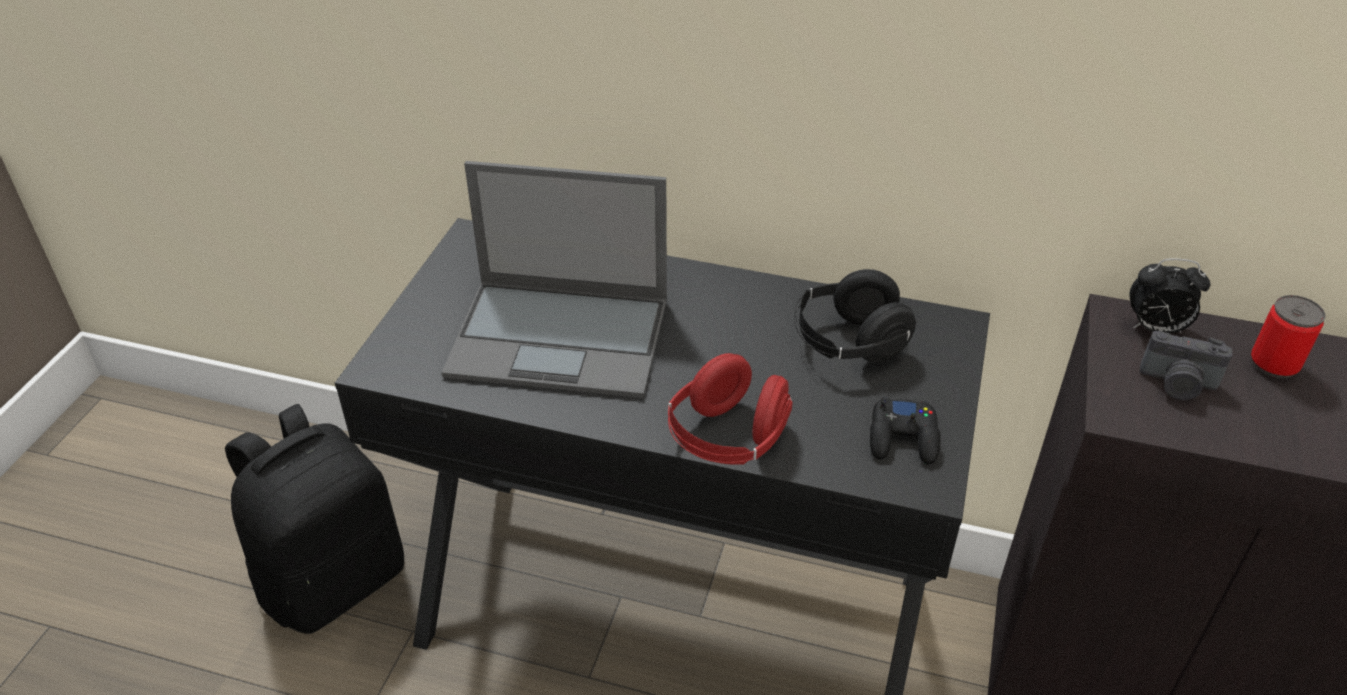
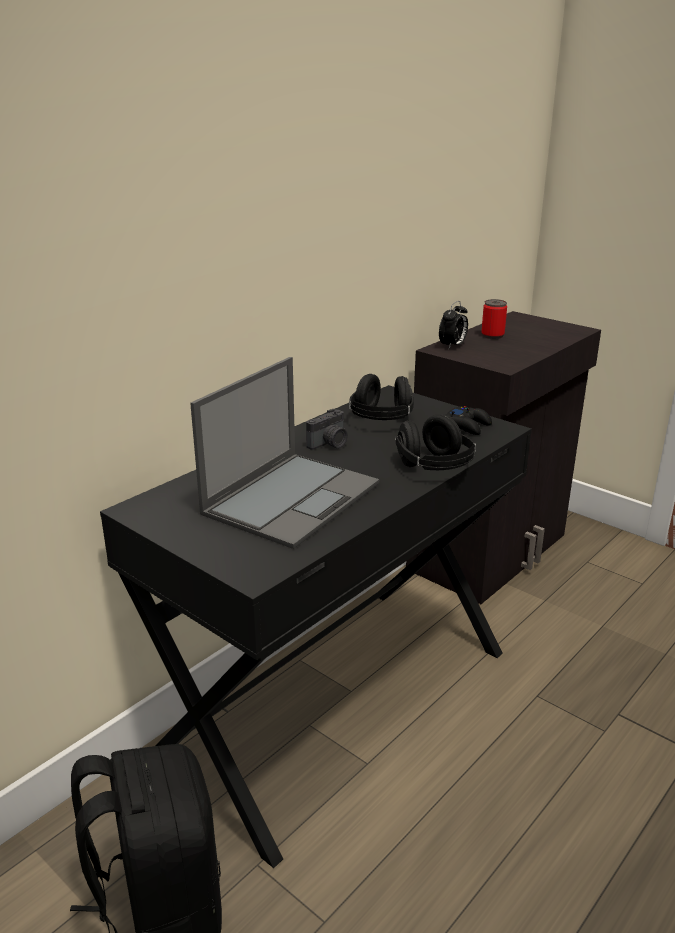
camera: 65 degrees left, 15 degrees down
(728, 438) = (434, 467): red headphones -> black headphones
(1177, 384) = (492, 352): camera -> camera (330, 444)

